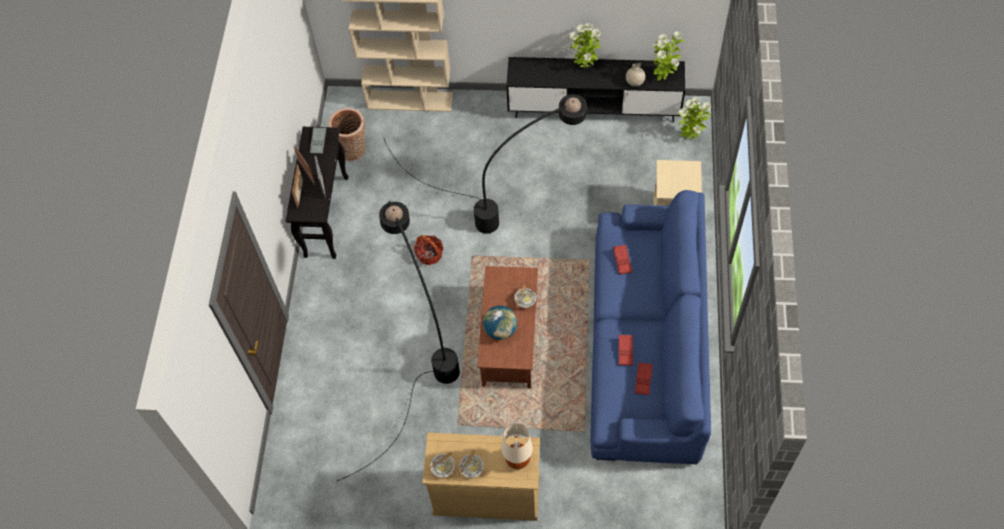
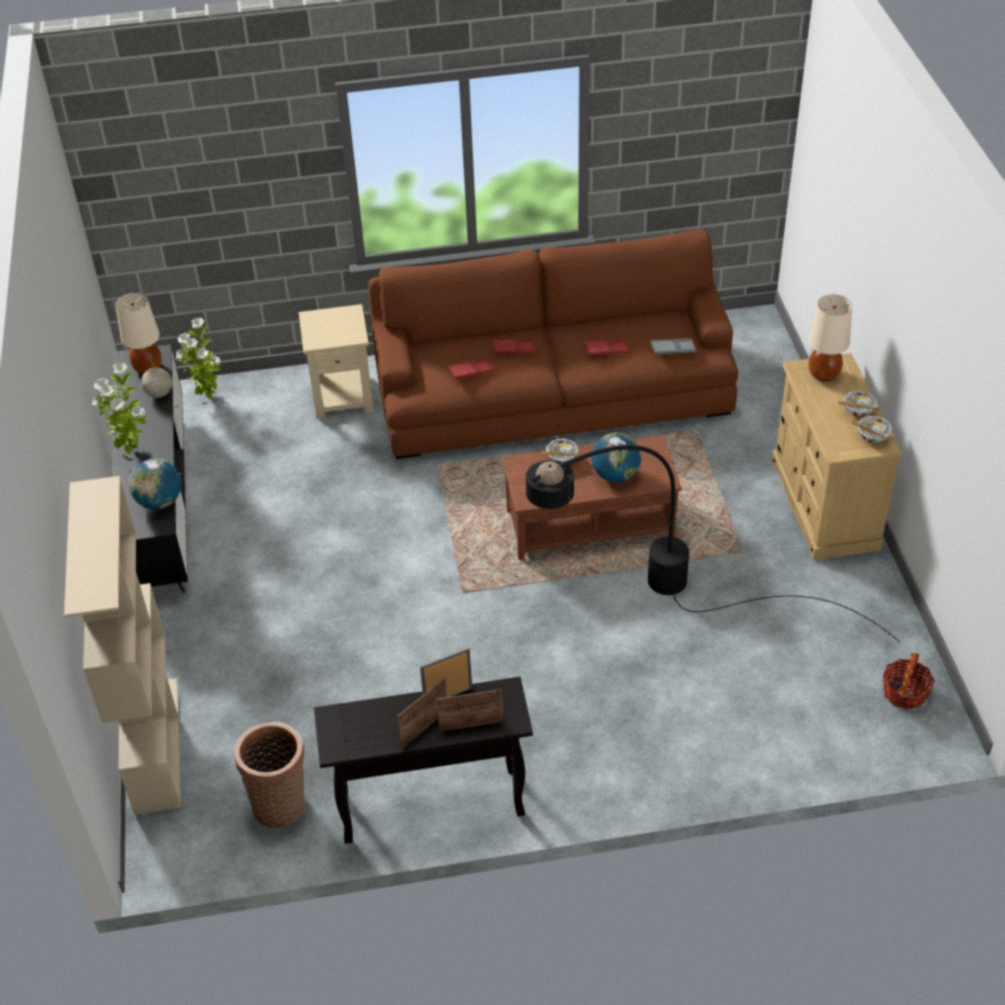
camera: 105 degrees left, 15 degrees down
(318, 142) = (352, 729): grey tray -> grey tray (673, 349)
(429, 254) = (473, 644): basket -> basket (905, 692)
(508, 202) = (355, 569): black floor lamp -> none
(535, 79) = (159, 502): none -> globe
(643, 379) = (641, 330): red tray -> red tray (514, 349)
(645, 344) = (553, 394): blue sofa -> brown sofa
(663, 77) = (147, 367): potted plant -> beige table lamp

